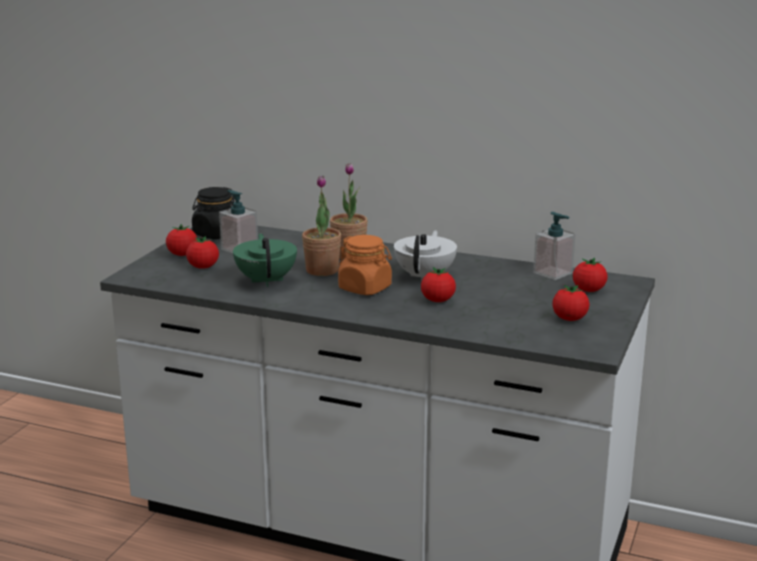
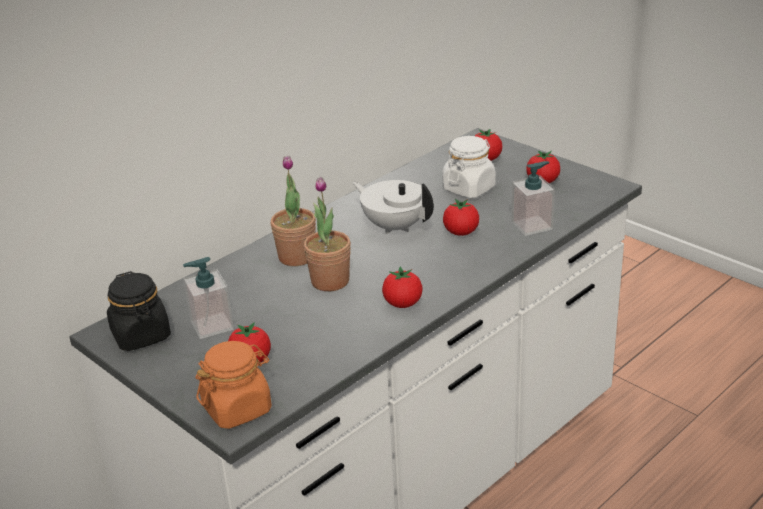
camera: 65 degrees left, 10 degrees up
(182, 254) = (192, 371): tomato -> tomato (403, 304)
(266, 280) = (331, 322): green teapot -> none
(365, 288) = (401, 265): orange jar -> orange jar (237, 409)
(522, 292) = (469, 188): none -> white jar
(553, 273) = (434, 164): soap dispenser -> soap dispenser (532, 225)

